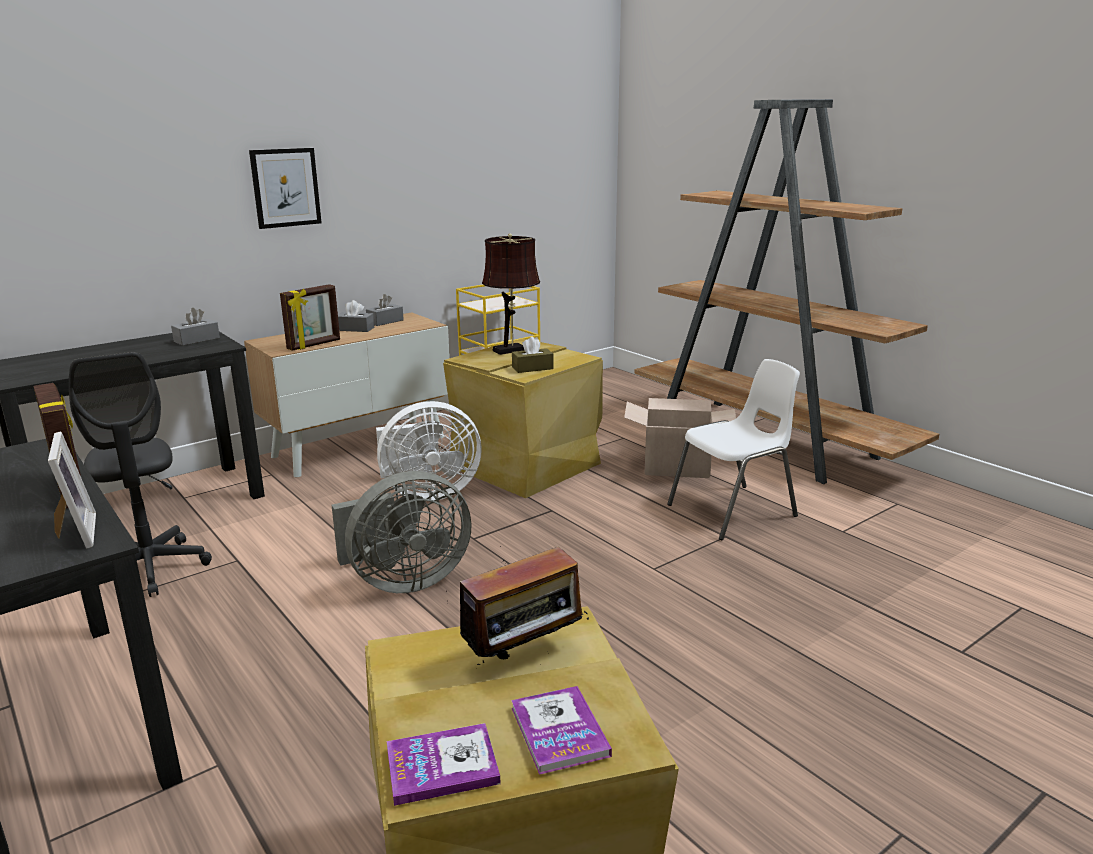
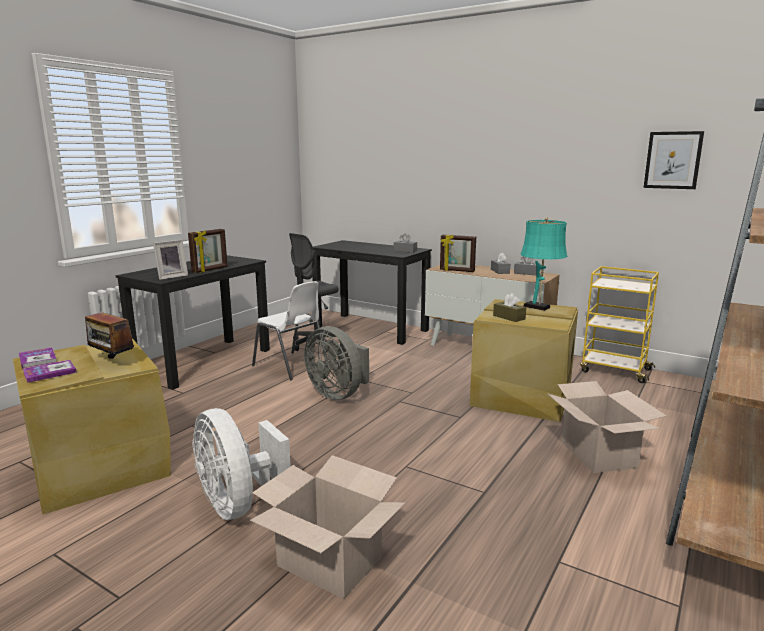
camera: 70 degrees right, 5 degrees down
(285, 187) = (488, 176): picture -> picture (673, 160)
(427, 493) = (445, 377): white fan -> white fan (238, 504)
(512, 350) = (539, 307): brown table lamp -> turquoise table lamp
(734, 511) = (537, 492): white chair -> white chair (291, 366)
(835, 650) = (330, 561): none -> cardboard box

